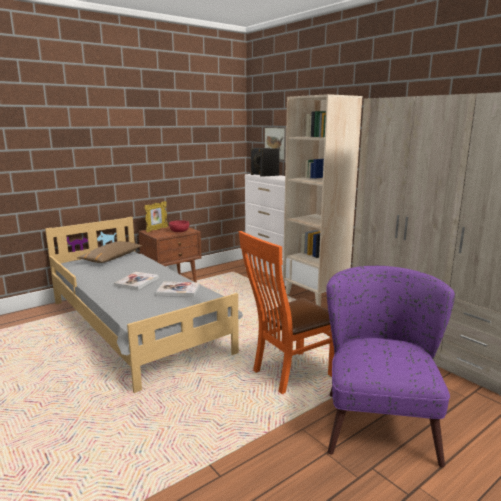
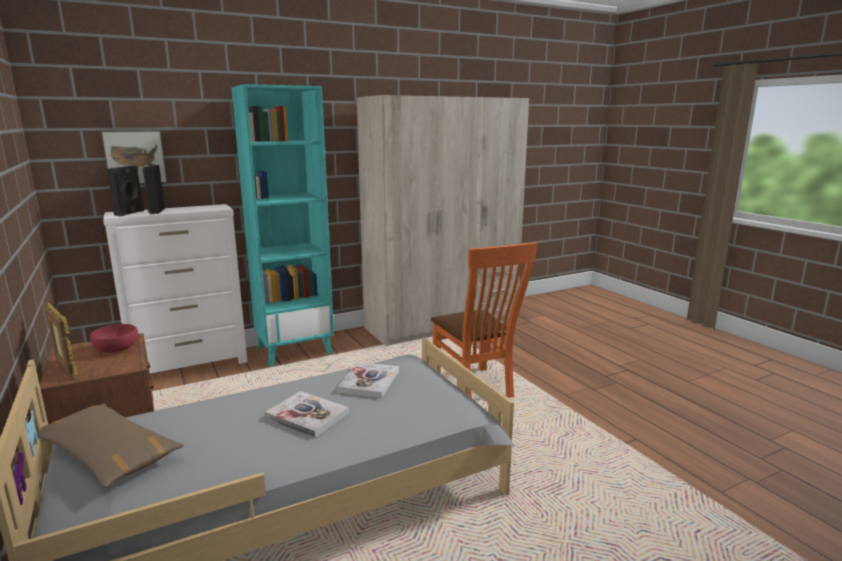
camera: 80 degrees left, 0 degrees up
(315, 296) = (295, 350): beige bookcase -> turquoise bookcase
(378, 417) = (546, 363): purple armchair -> none

